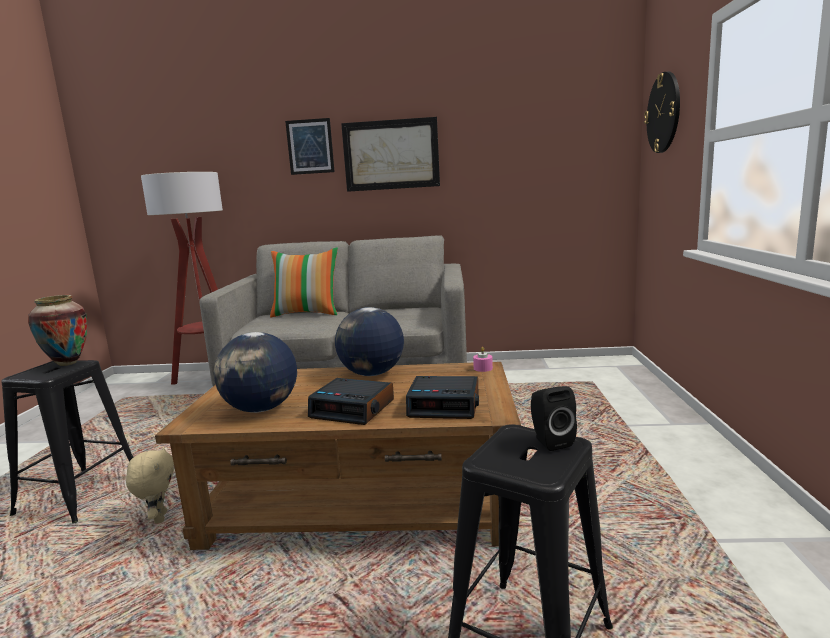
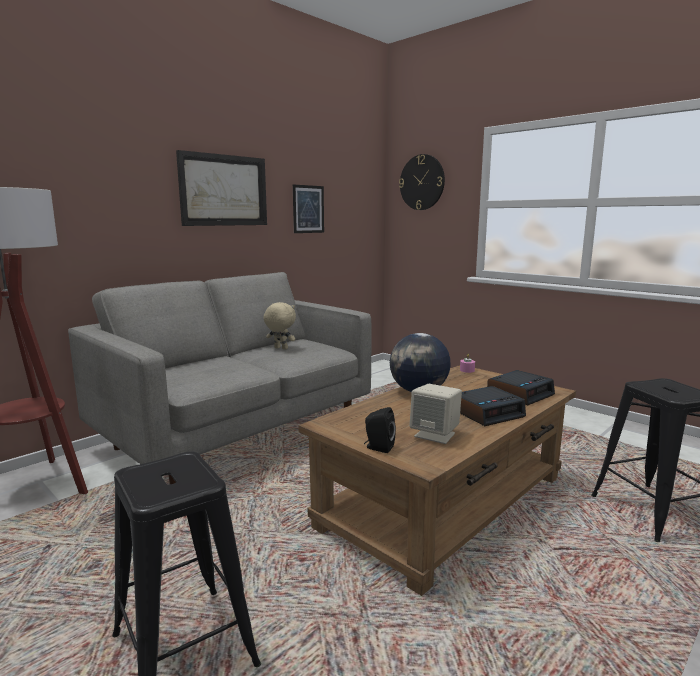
camera: 50 degrees left, 0 degrees up
(67, 363) = (162, 466): vase -> none
(159, 518) = (334, 601): beige plush toy -> beige plush toy (280, 348)
(261, 409) = (435, 435): globe -> beige speaker
(307, 314) = (194, 364): pillow -> none
(310, 146) = (140, 171): picture -> picture (308, 209)
(550, 441) = (661, 382): black speaker -> black speaker (378, 448)

